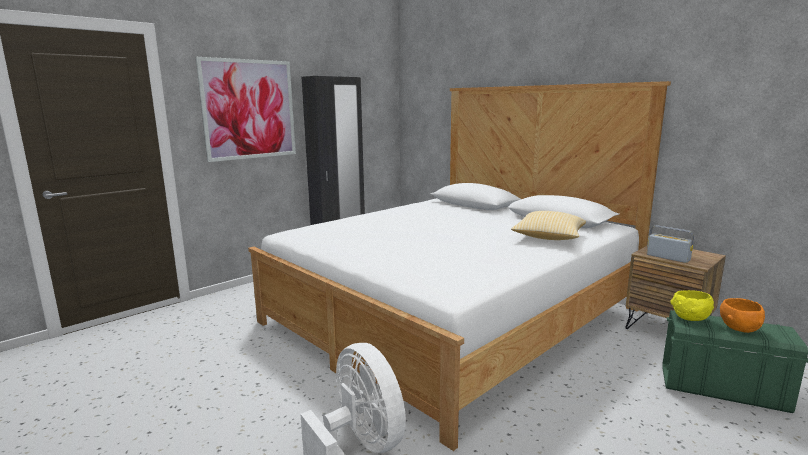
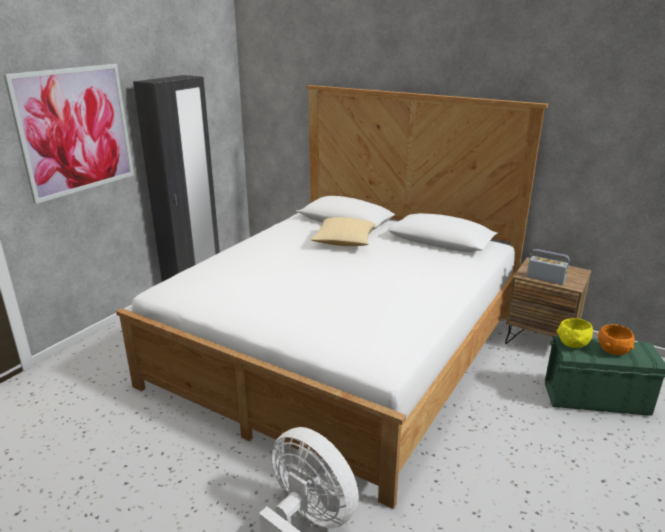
camera: 15 degrees left, 10 degrees up
(548, 238) = (440, 271): pillow -> pillow (344, 242)

